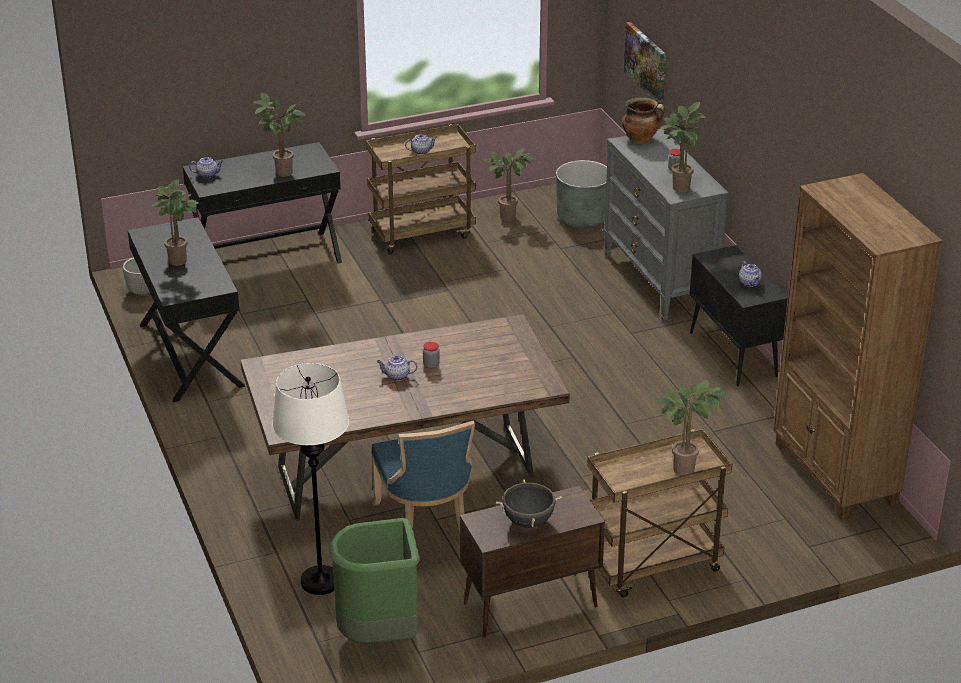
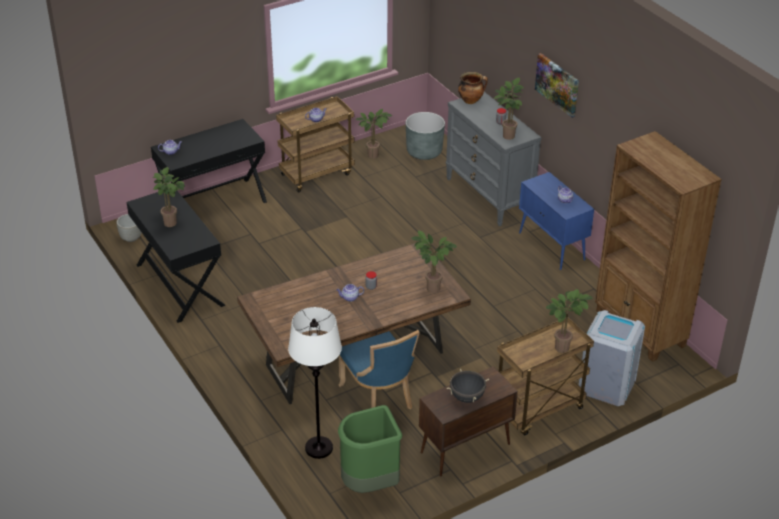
camera: 10 degrees left, 5 degrees up
(281, 173) = (223, 146): potted plant -> potted plant (431, 289)
(646, 62) = (467, 44): picture -> picture (557, 84)
(733, 355) = (552, 247): black cabinet -> blue cabinet
(763, 543) = (606, 385): none -> grey trash can

